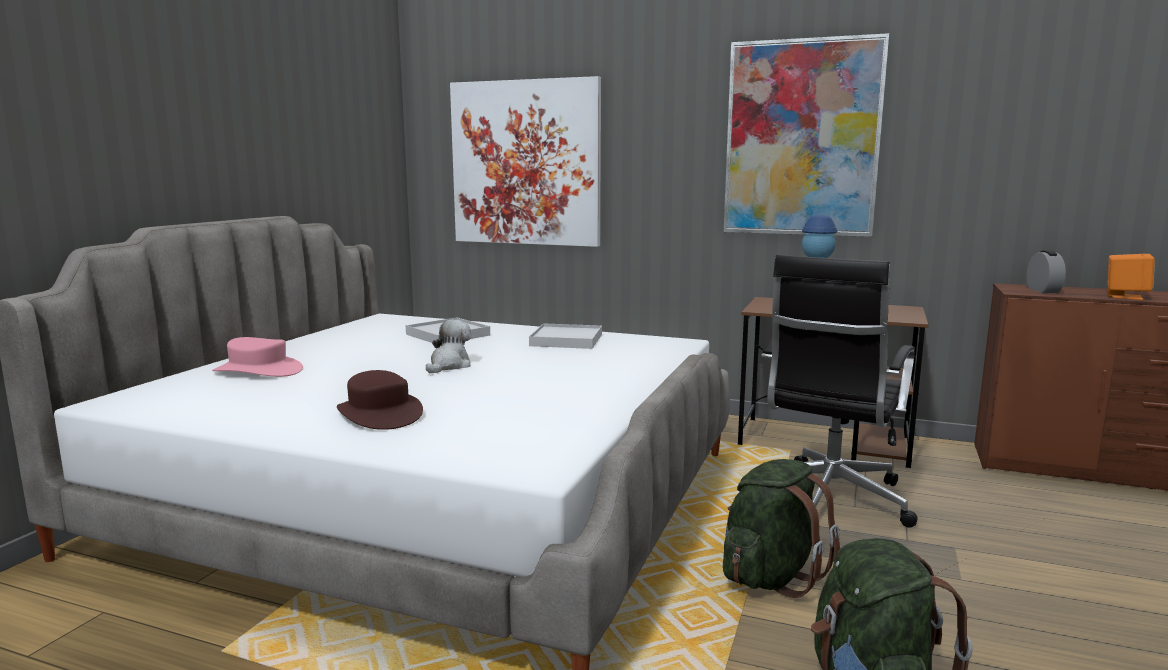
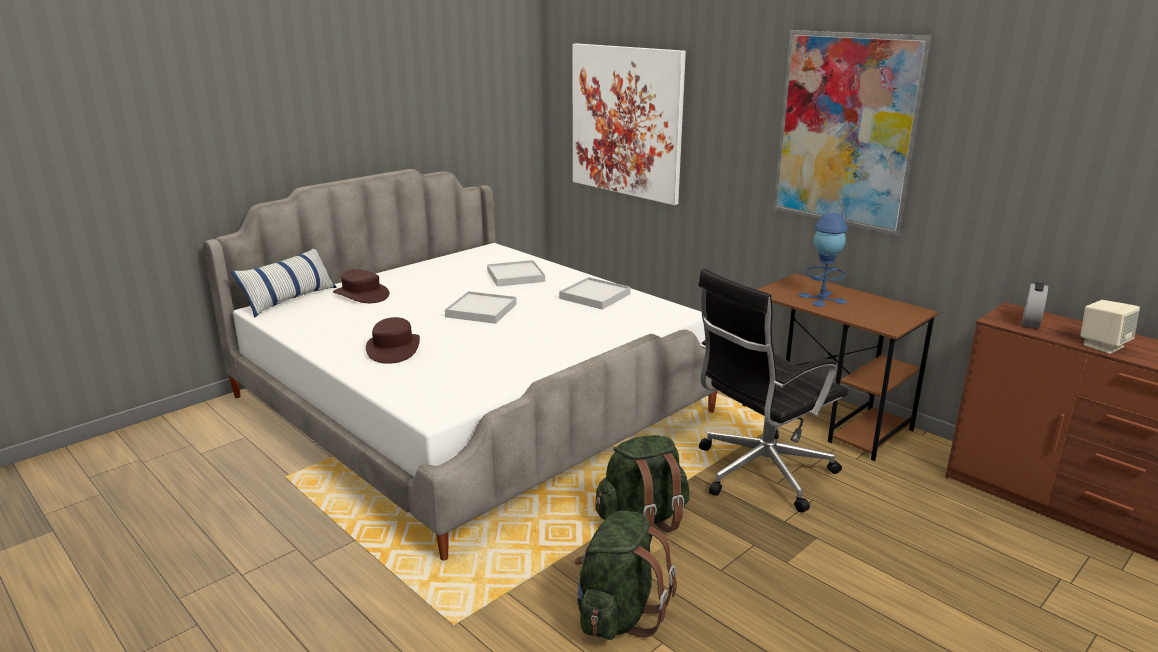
camera: 25 degrees right, 10 degrees up
(147, 388) = (290, 300): none -> pillow
(258, 370) = (361, 294): pink hat -> brown hat
(449, 366) = (481, 310): plush toy -> white tray
(1125, 296) = (1102, 345): orange speaker -> beige speaker

